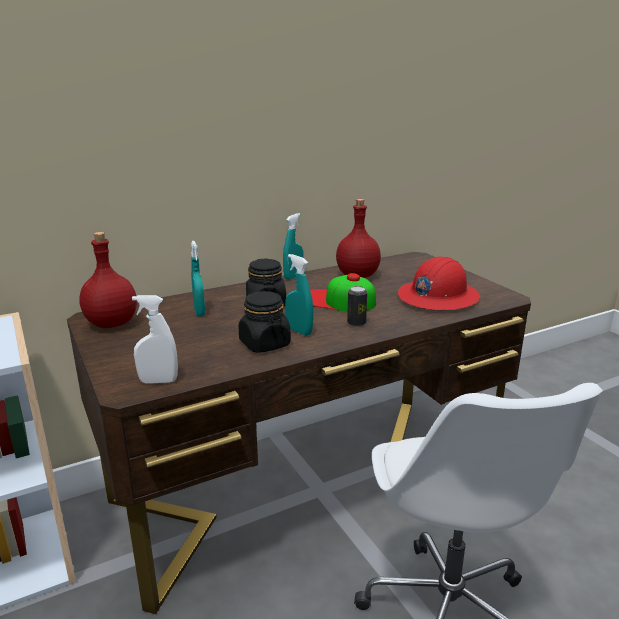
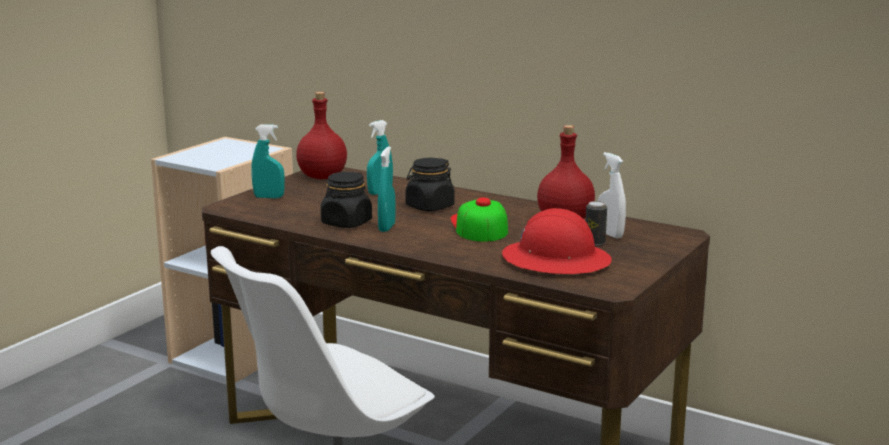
camera: 60 degrees right, 5 degrees down
(158, 381) = (247, 211): white spray bottle -> white spray bottle (610, 234)
(293, 276) = (517, 201): turquoise spray bottle -> turquoise spray bottle (269, 197)
(356, 323) = (434, 242): can -> can (595, 242)

